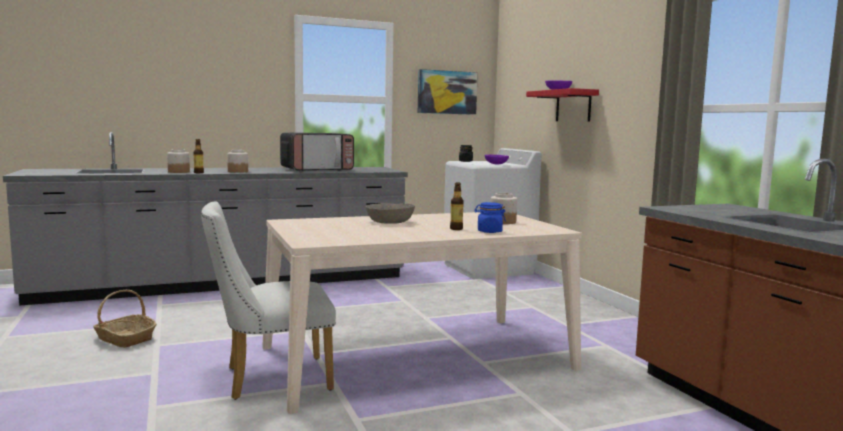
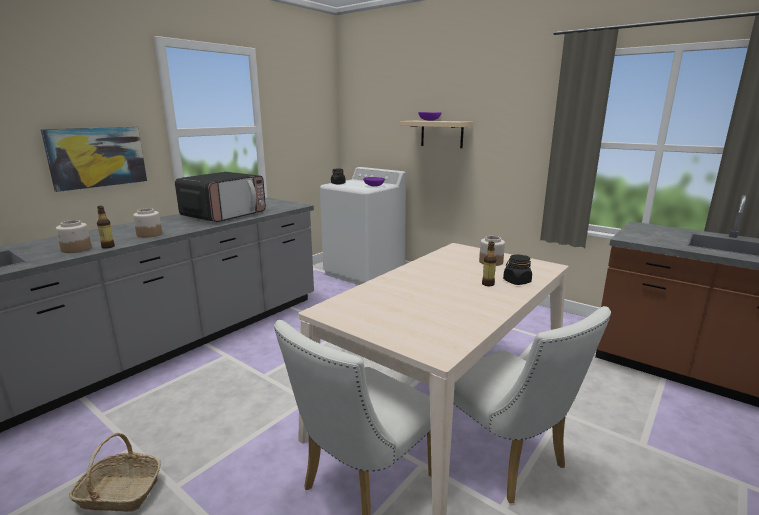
camera: 30 degrees left, 10 degrees up
(389, 222) = (415, 285): grey bowl -> none
(409, 401) = (508, 461): none -> white chair
(447, 92) = (304, 118): picture -> picture (97, 157)
(489, 231) = (516, 281): blue jar -> black jar
(573, 106) = (442, 134): red shelf -> beige shelf

